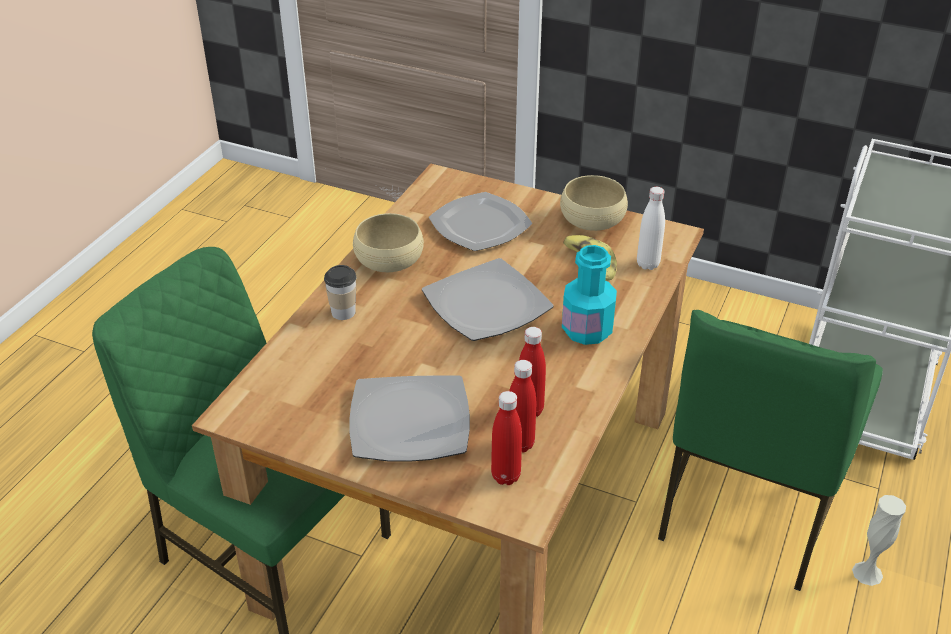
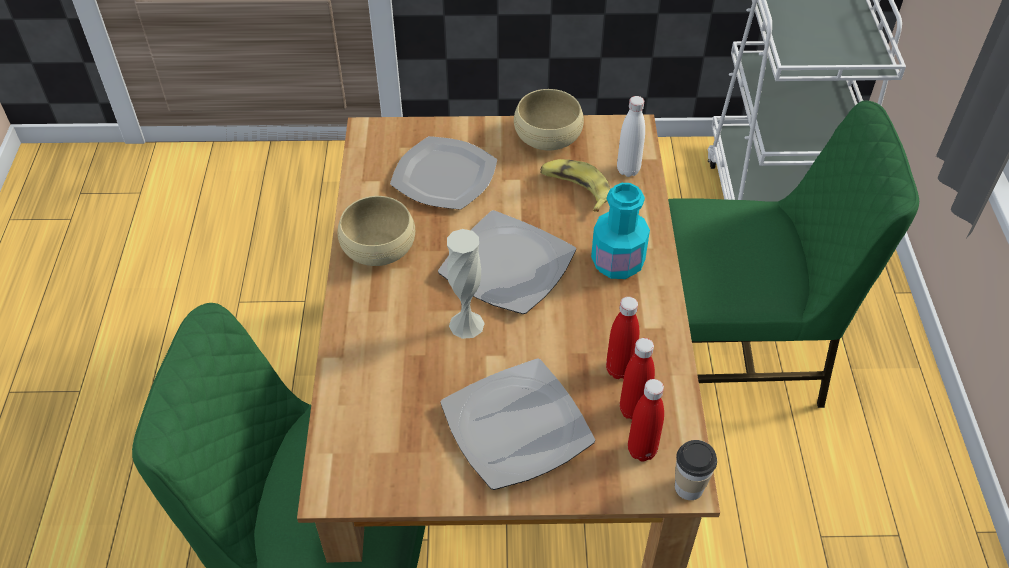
camera: 25 degrees left, 10 degrees up
(343, 312) = (371, 325): cup -> cup (689, 487)
(748, 507) = (738, 352): green chair -> green chair turned 90 degrees counterclockwise
(867, 573) = (859, 378): white vase -> white vase (466, 324)

